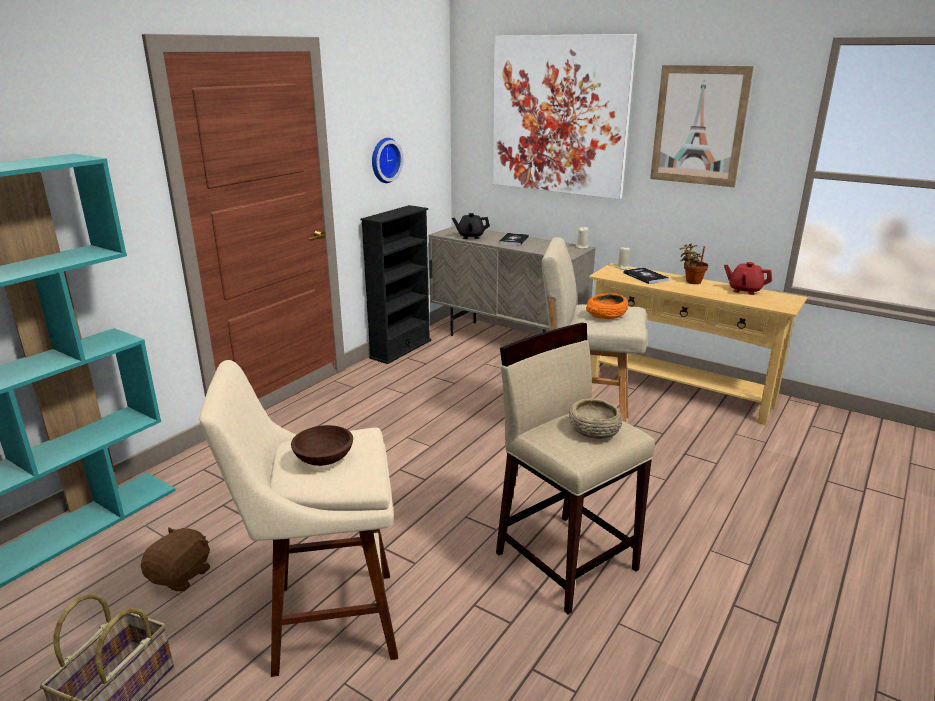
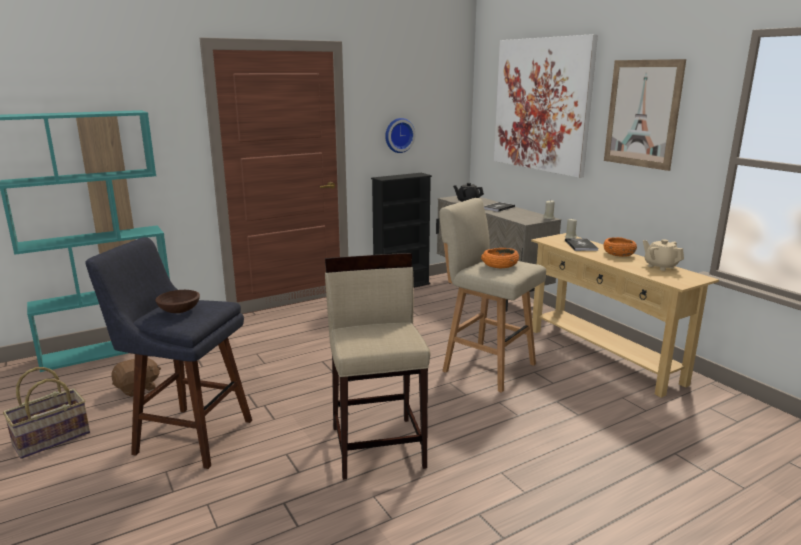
camera: 25 degrees right, 5 degrees down
(324, 622) = (187, 435): beige stool -> blue stool
(593, 430) = (385, 335): beige bowl -> none
(691, 281) = (618, 254): potted plant -> orange bowl
(744, 290) = (660, 266): red teapot -> beige teapot

